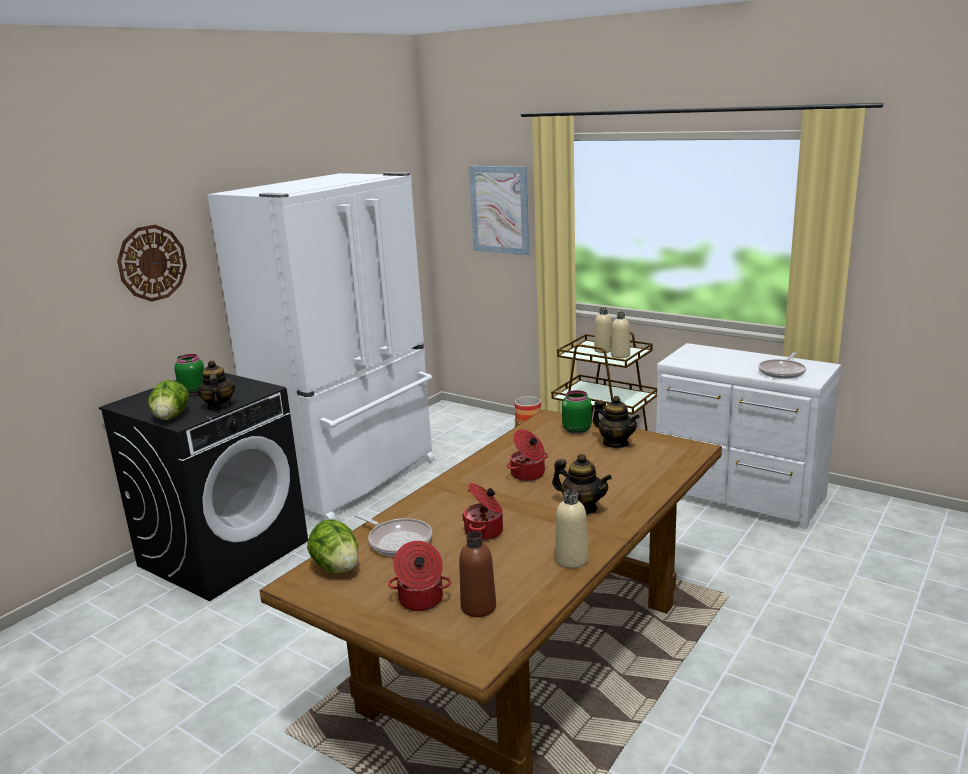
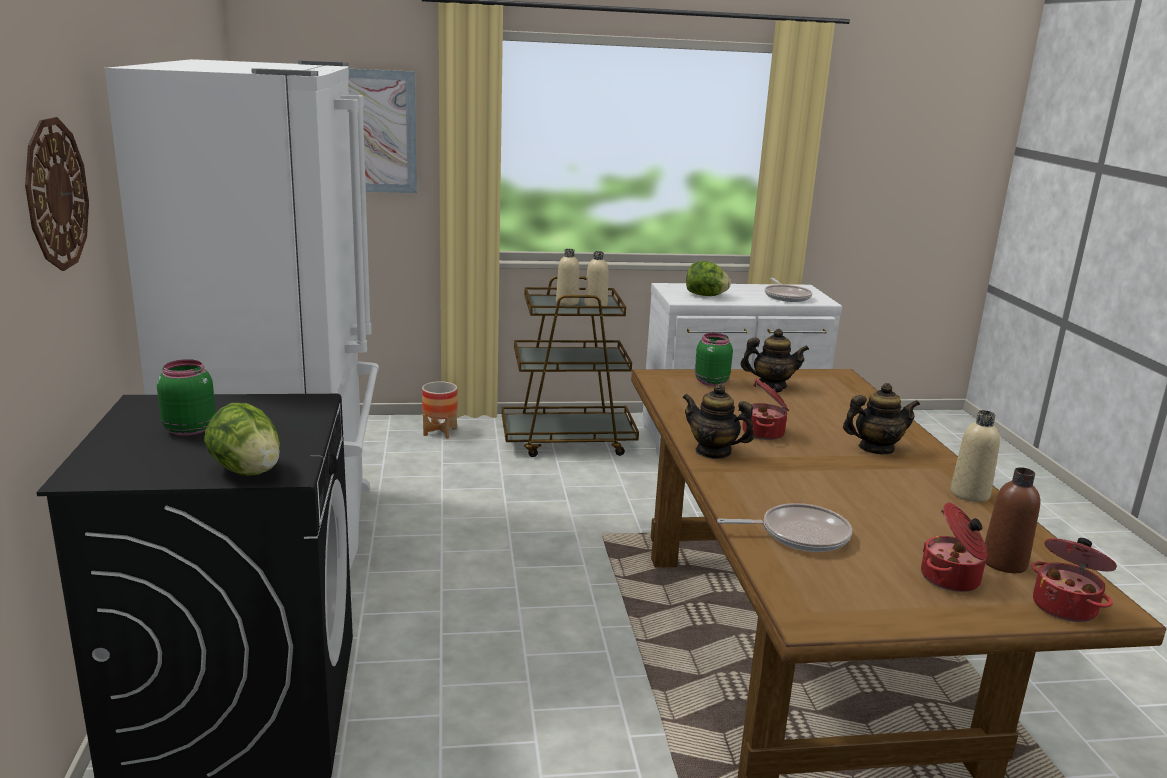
camera: 45 degrees left, 0 degrees up
(218, 406) = (297, 438): teapot -> teapot (713, 452)
(337, 567) = (808, 585): lettuce -> lettuce (705, 295)
(485, 531) = (852, 496): cooking pot -> cooking pot (1065, 607)

